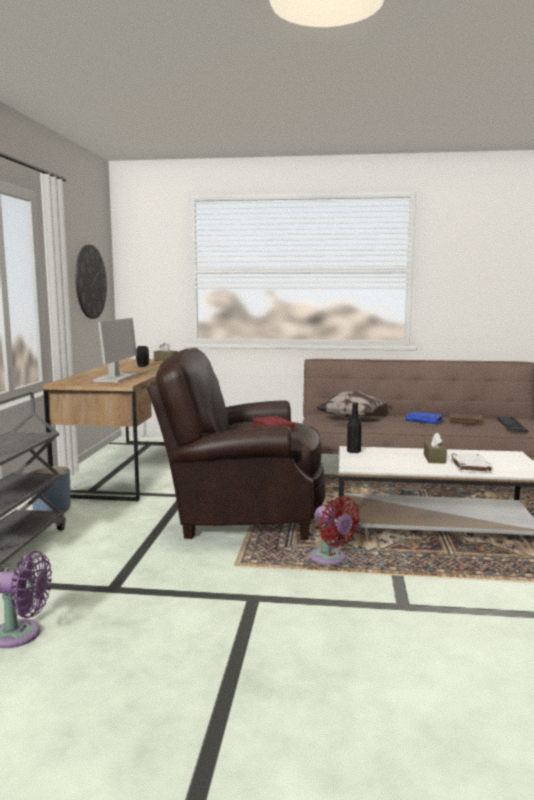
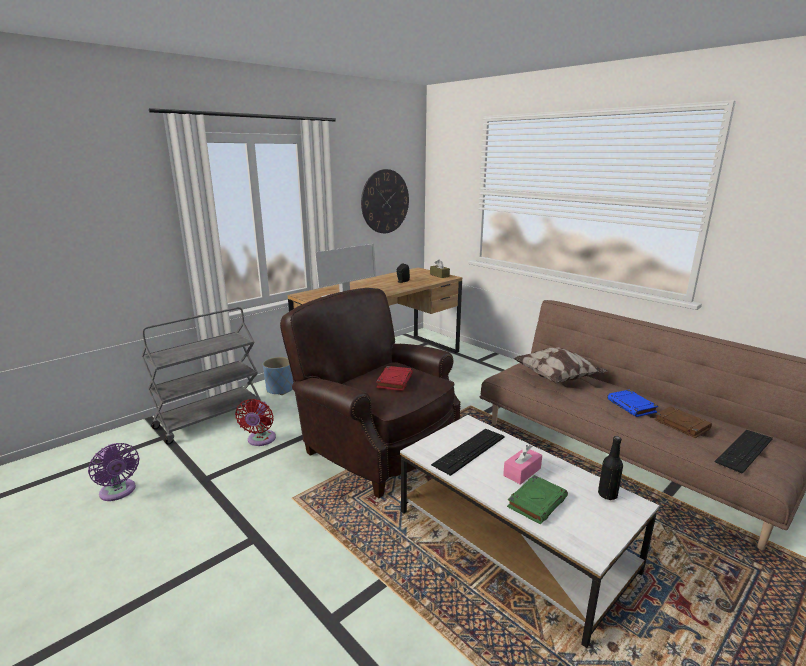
camera: 40 degrees right, 10 degrees up
(330, 559) = (363, 530): red fan -> red fan (260, 440)
(353, 452) = (463, 428): black bottle -> black bottle (607, 495)
(383, 459) = (469, 450): none -> keyboard
(434, 458) = (522, 472): brown tissue box -> pink tissue box
(470, 466) = (537, 502): white book -> green book

